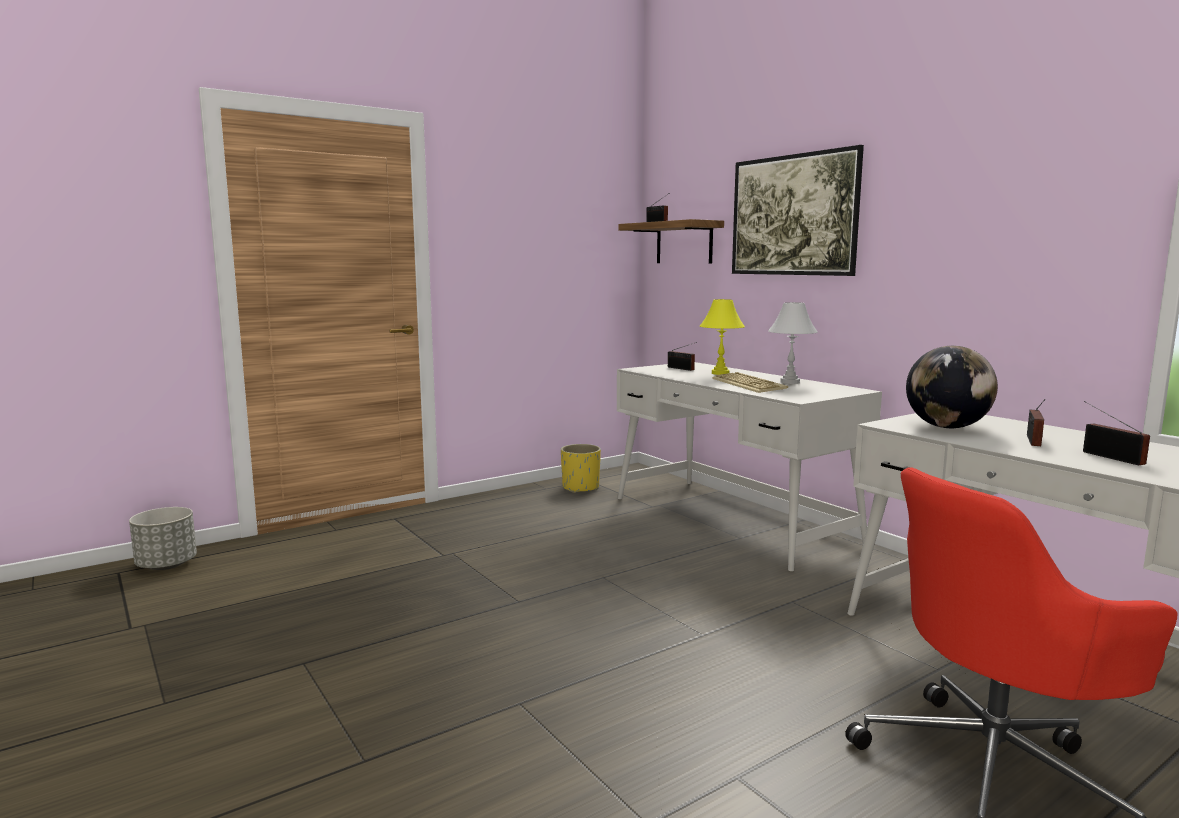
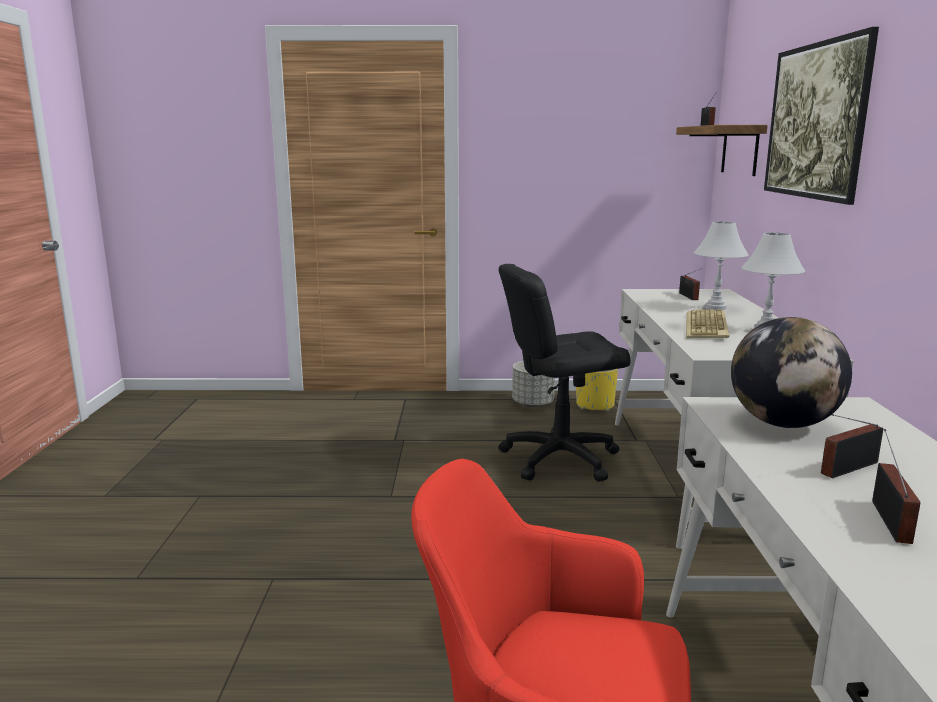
camera: 35 degrees right, 5 degrees up
(166, 565) = (226, 400): grey planter -> grey planter (533, 404)
(615, 533) = (559, 458): none -> black office chair
(720, 373) = (716, 308): yellow table lamp -> white table lamp

